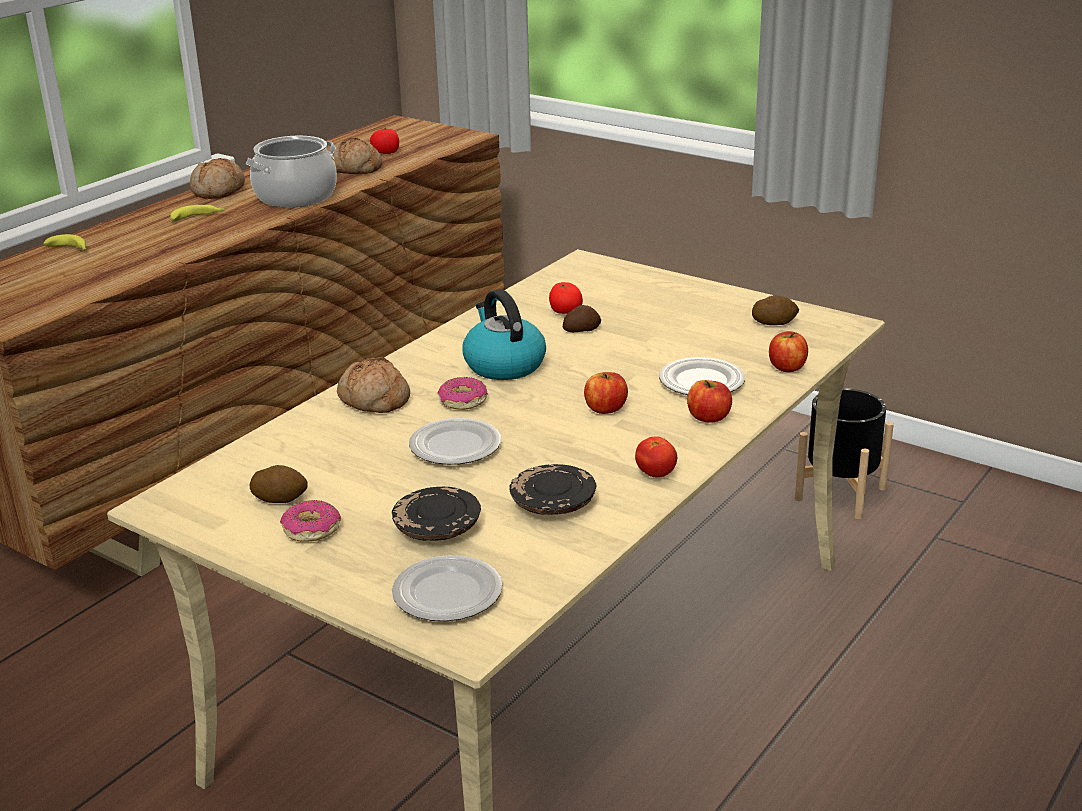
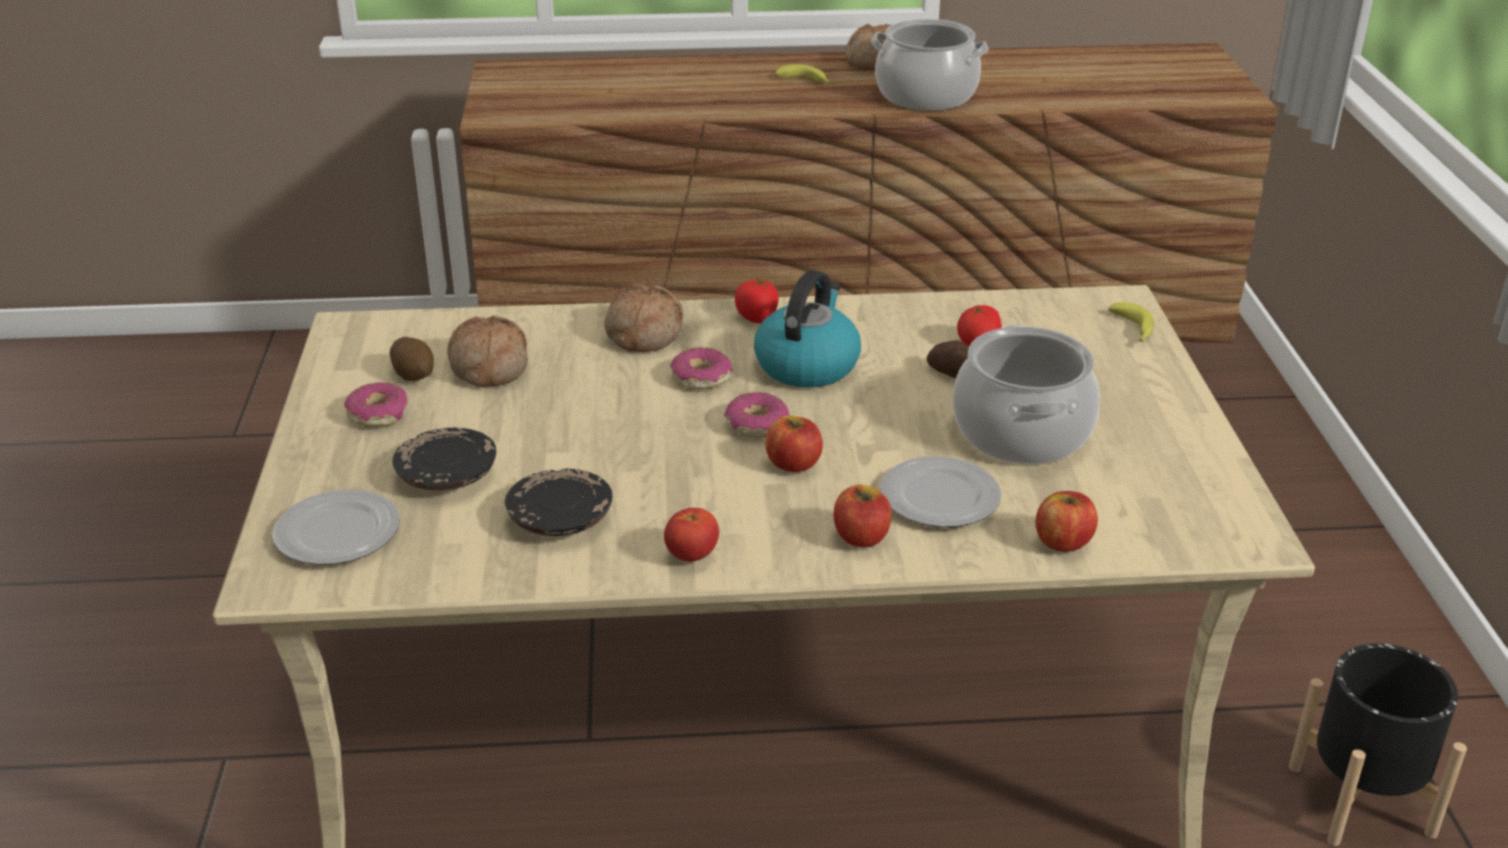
camera: 50 degrees right, 5 degrees up
(70, 250) = (658, 70): banana -> banana (1132, 330)
(354, 169) = (1040, 88): bread -> bread (487, 367)
(386, 152) = (1111, 82): tomato -> tomato (757, 317)
(455, 447) = (606, 415): plate -> none
(545, 404) = (756, 425): none -> donut
(670, 337) = (1020, 432): none -> cooking pot
(774, 323) = (1168, 486): potato -> none

